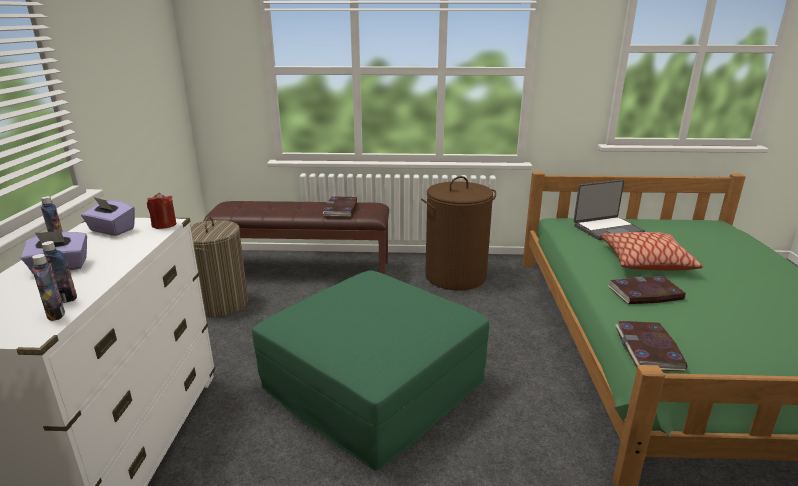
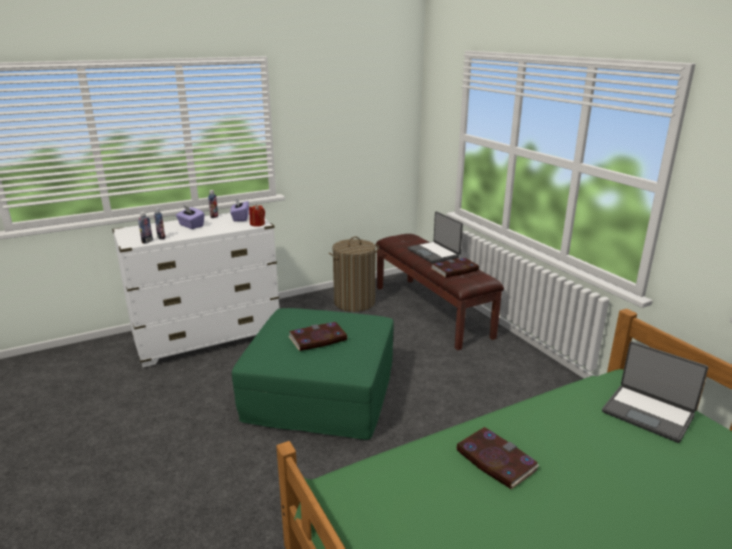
camera: 60 degrees right, 0 degrees up
(291, 206) = (434, 253): none -> laptop
(455, 276) = (519, 380): brown laundry basket -> none
(645, 261) = (586, 452): pillow -> none
(649, 349) = (379, 472): book -> book (318, 339)

